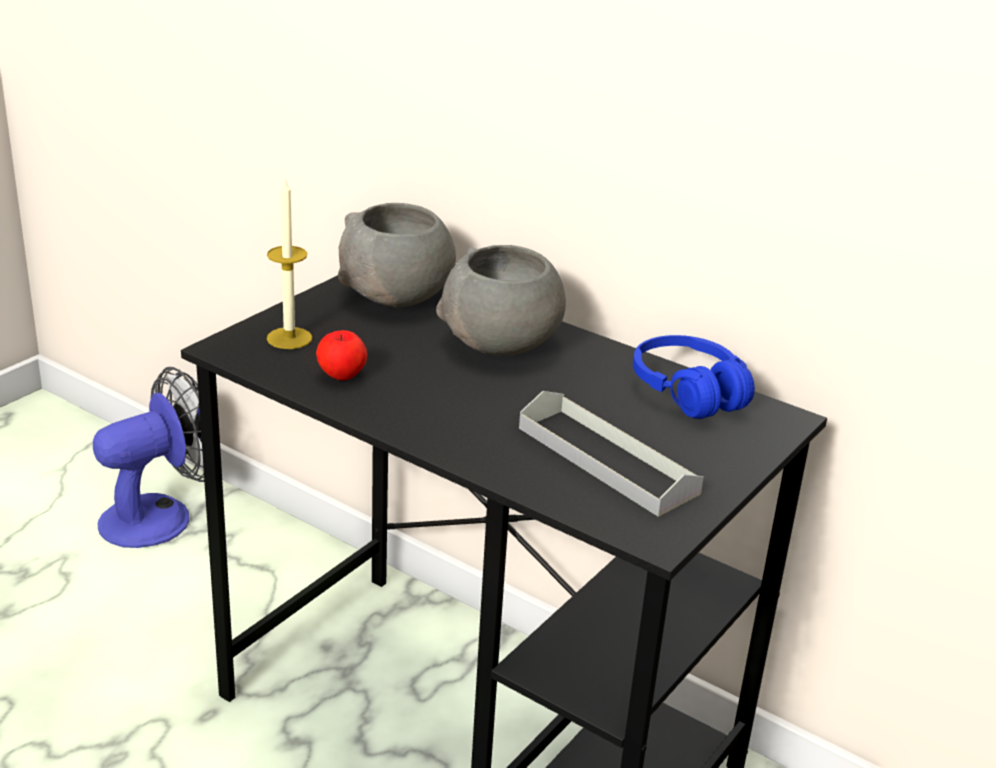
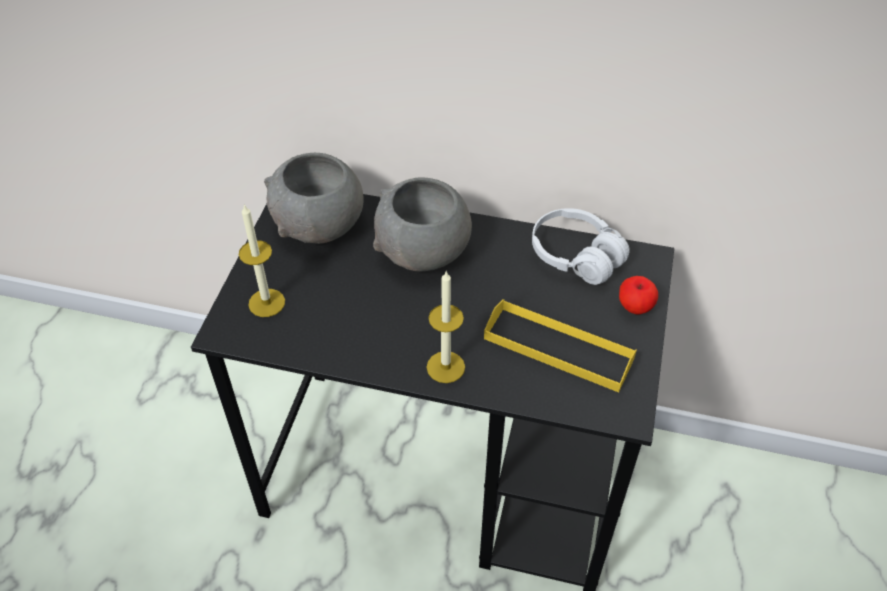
camera: 20 degrees left, 20 degrees up
(160, 515) = (131, 377): fan -> none
(342, 375) = (329, 329): apple -> apple (635, 306)
(454, 438) = (445, 367): none -> candle
(606, 460) = (558, 348): grey tray -> yellow tray
(688, 392) = (576, 256): blue headphones -> white headphones

